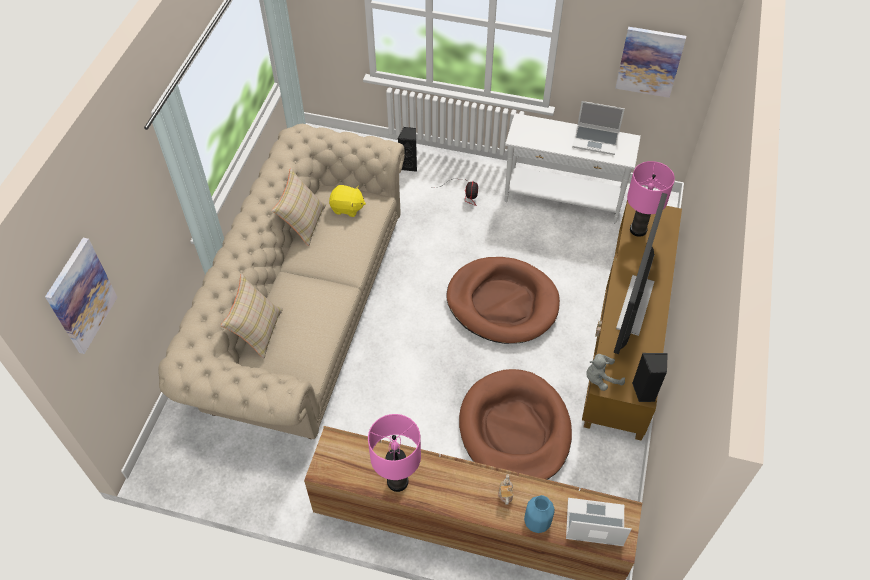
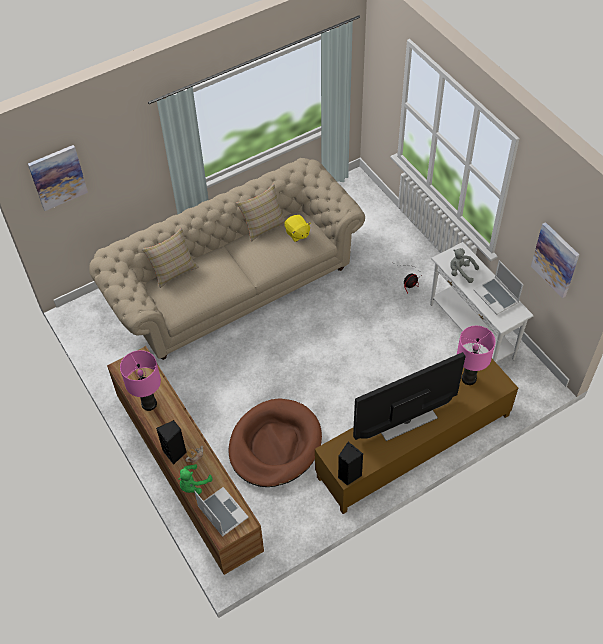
camera: 45 degrees right, 0 degrees up
(409, 165) = (394, 237): black speaker -> black speaker (175, 453)
(502, 303) = (354, 367): brown dog bed -> none
(537, 522) = (193, 485): blue vase -> green plush toy
(600, 379) = (331, 446): grey plush toy -> grey plush toy (461, 272)

